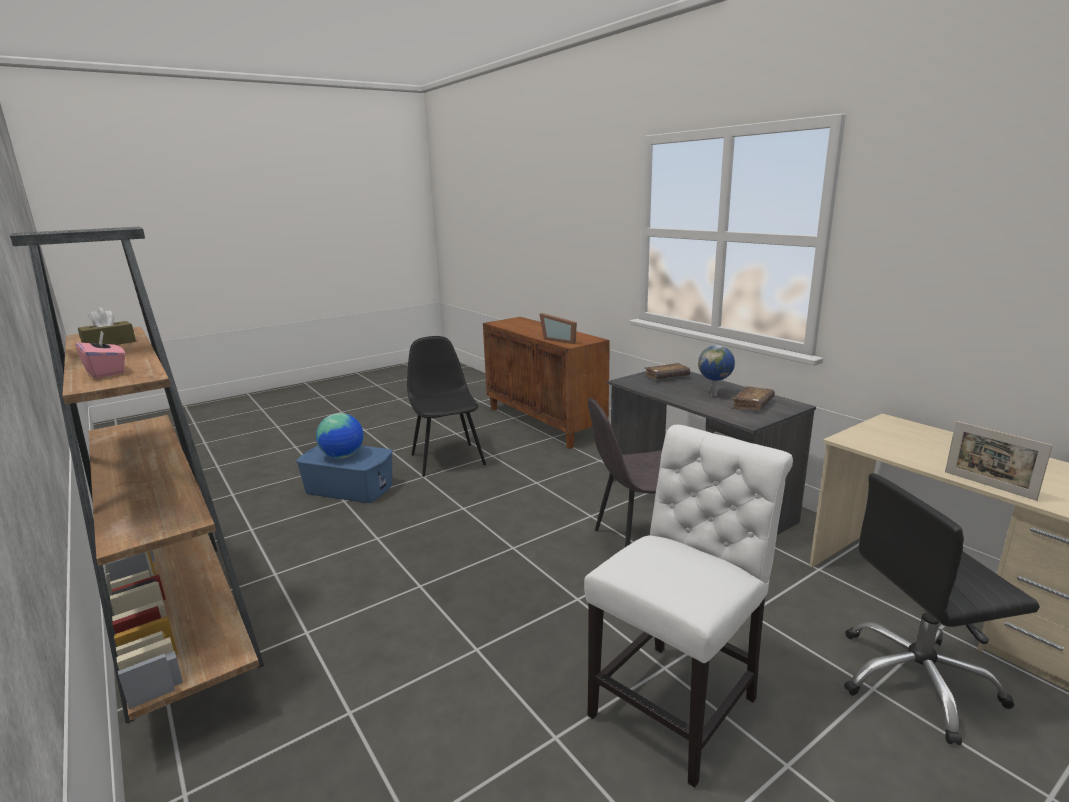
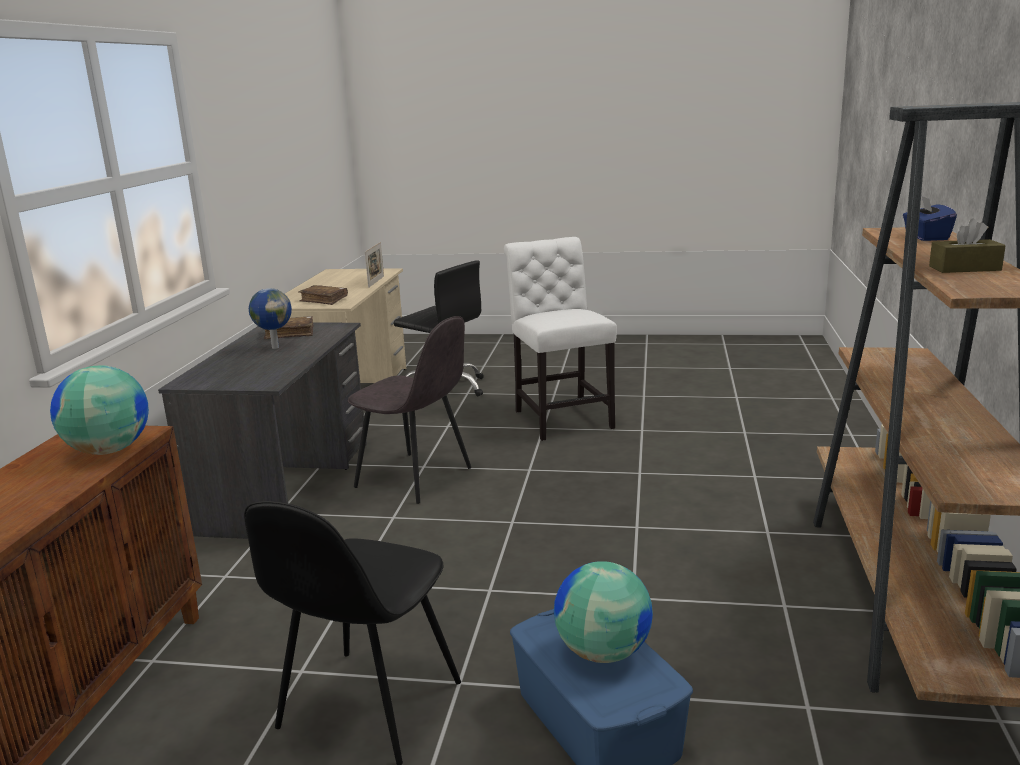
camera: 135 degrees left, 0 degrees up
(106, 372) = (926, 237): pink tissue box -> blue tissue box
(560, 340) = (108, 450): picture frame -> globe
(666, 377) = (226, 375): brown book -> brown book (324, 300)
(679, 702) = (561, 418): white chair -> white chair turned 75 degrees clockwise

